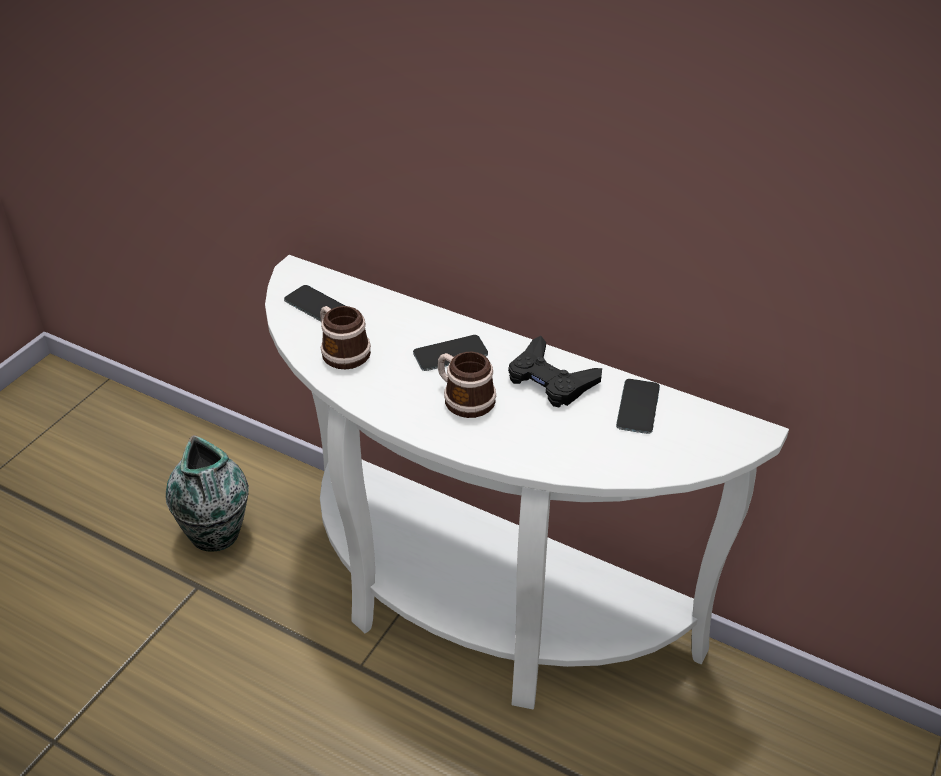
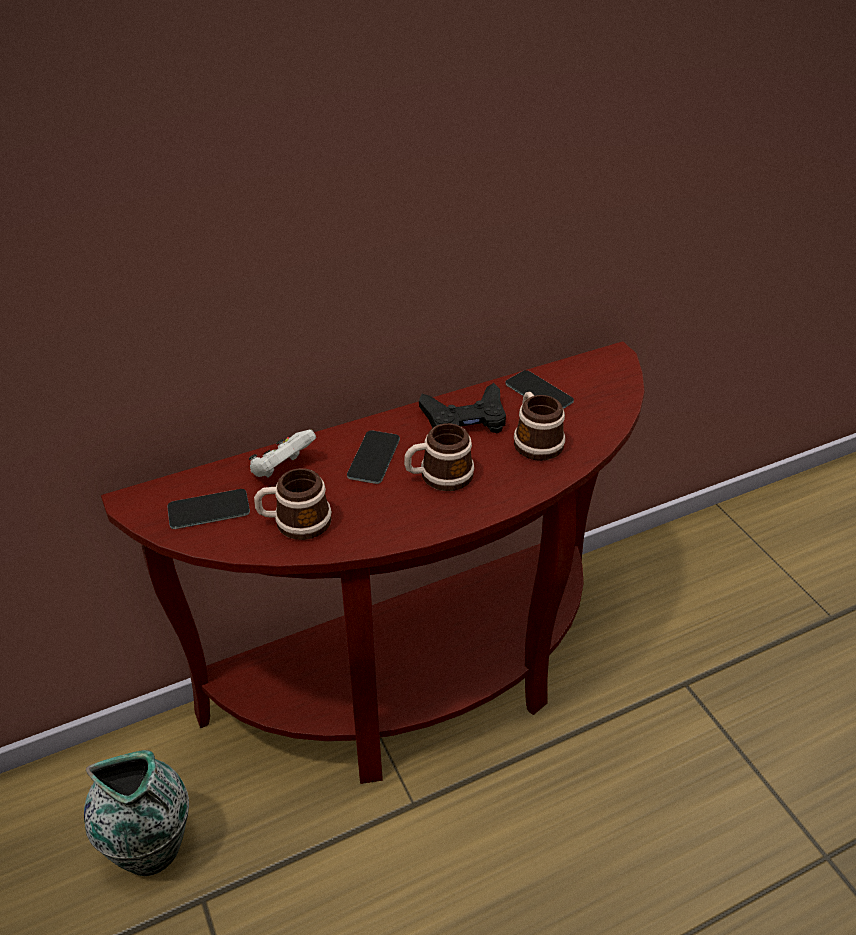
camera: 55 degrees left, 0 degrees up
(391, 316) = (282, 469): none -> white game controller
(477, 607) = (422, 683): white console table -> brown console table
(568, 433) = (535, 440): none -> mug

